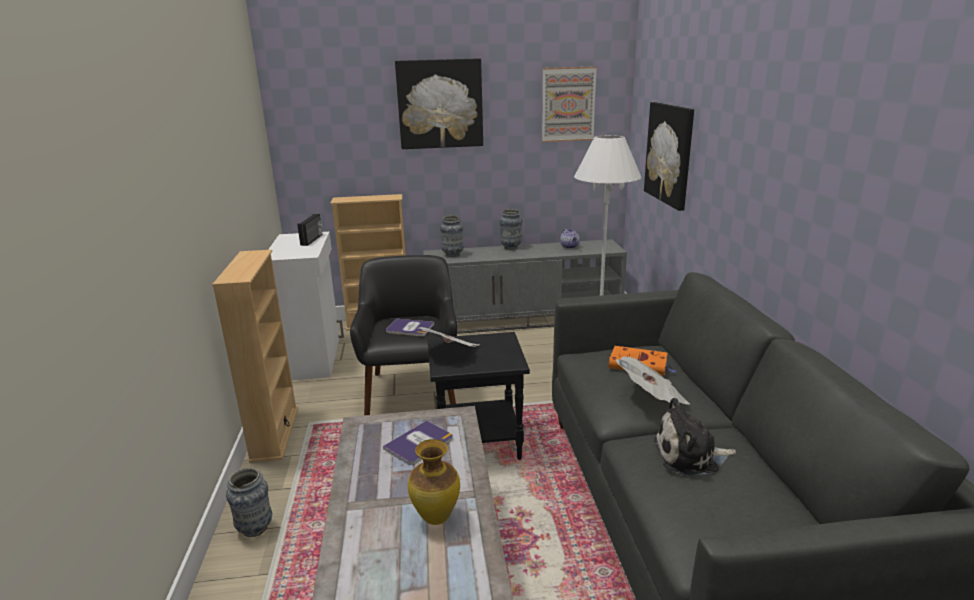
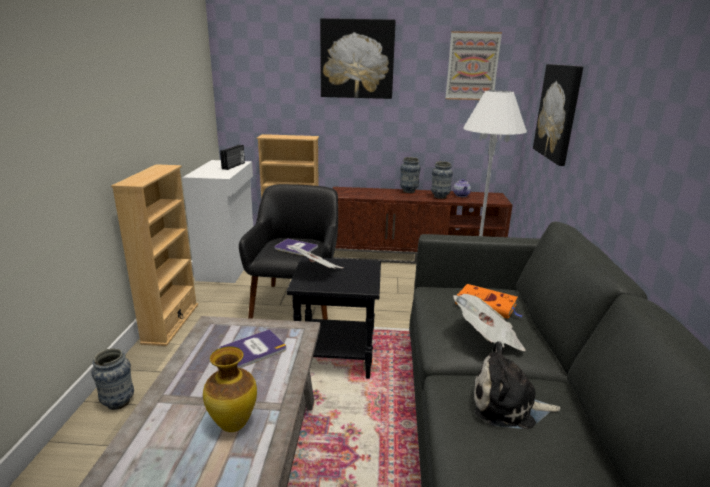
camera: 10 degrees right, 0 degrees up
(452, 255) = (356, 192): vase -> vase (440, 197)
(524, 318) = (414, 255): grey tv stand -> brown tv stand

